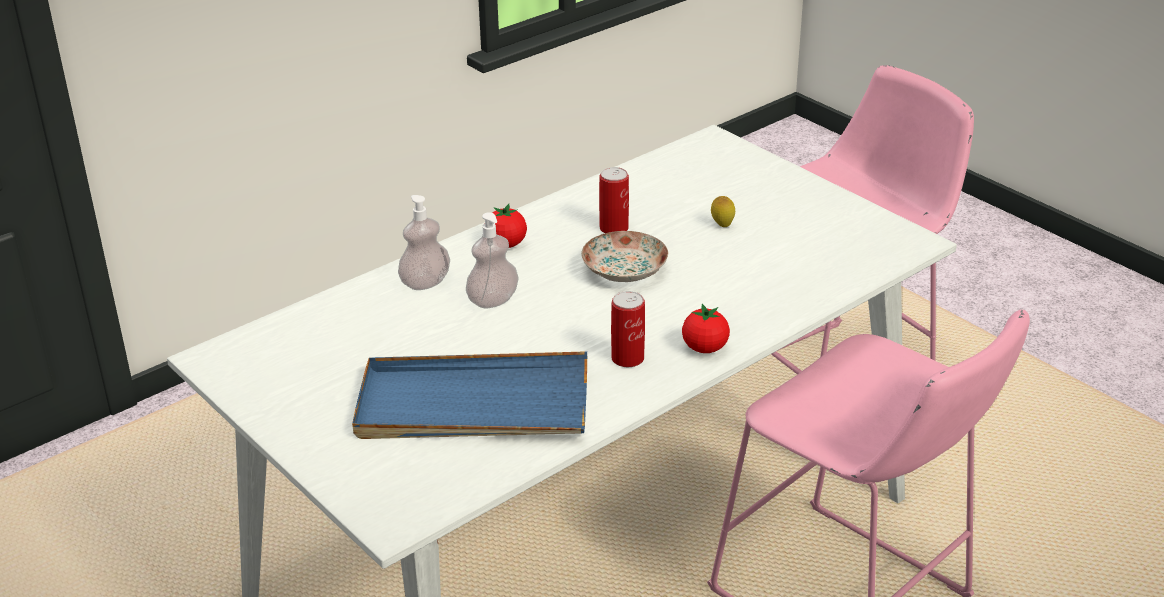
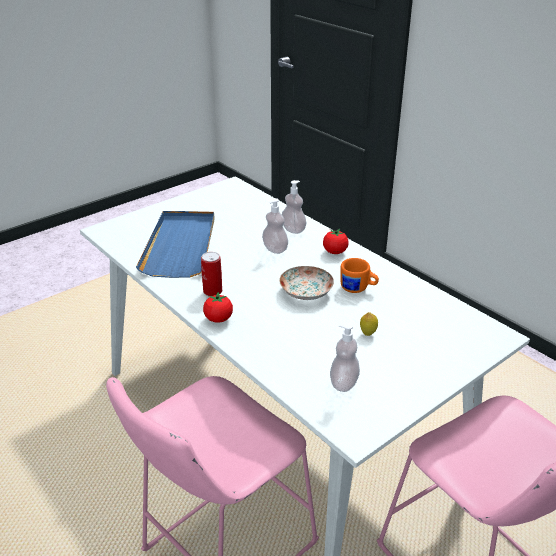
camera: 90 degrees right, 0 degrees up
(614, 228) = (358, 289): can -> orange mug
(828, 246) = (344, 383): none -> soap dispenser

